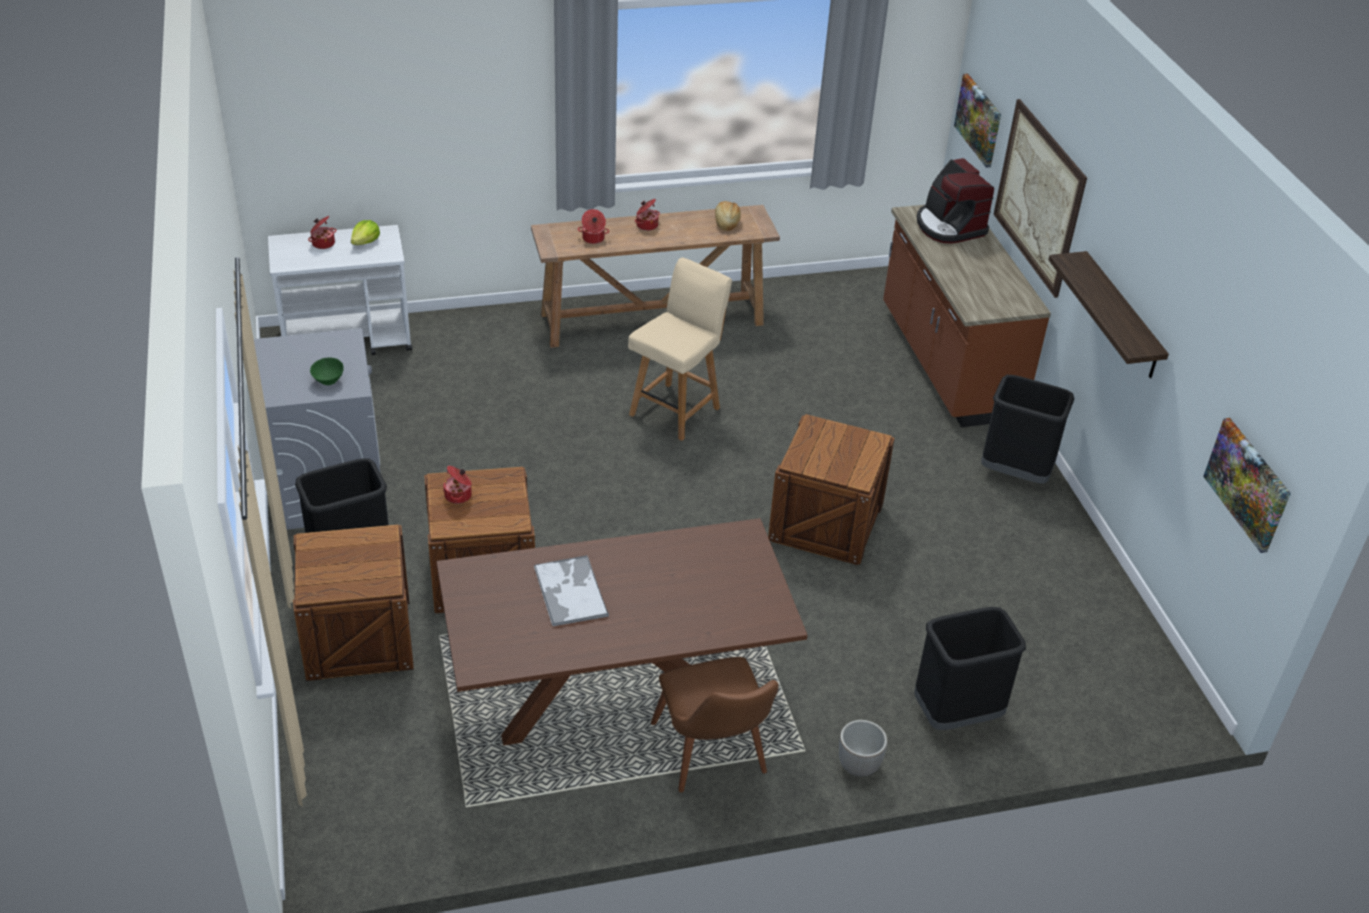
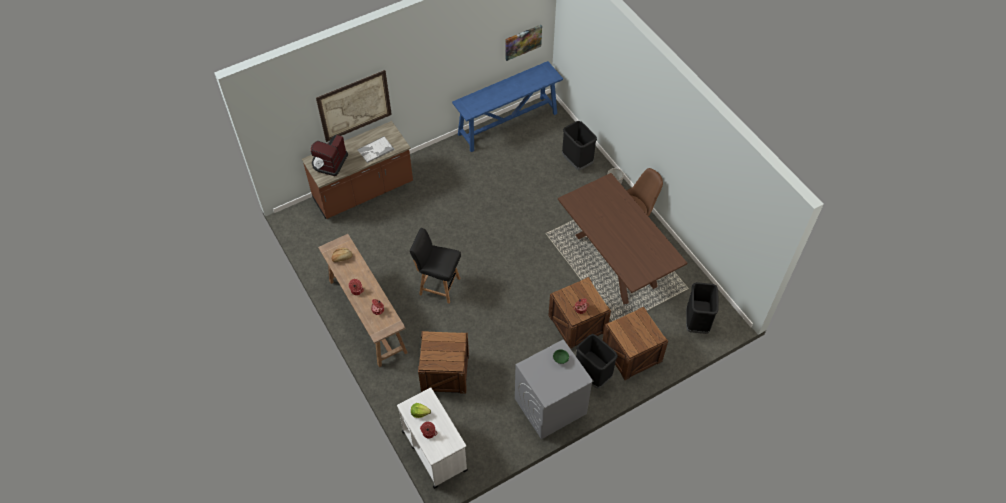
camera: 105 degrees left, 15 degrees up
(570, 591) = (625, 244): tray -> tray (375, 150)
(676, 410) = (438, 286): beige chair -> black chair
(825, 524) = (494, 215): crate -> crate (445, 373)
(949, 226) = (329, 163): coffee machine -> coffee machine turned 150 degrees clockwise
(979, 119) = (285, 133): picture -> none
(1015, 473) = (435, 160): black trash can -> black trash can (696, 322)
(1115, 618) = (508, 123): none -> blue console table
(1121, 316) = (434, 77): shelf -> none

